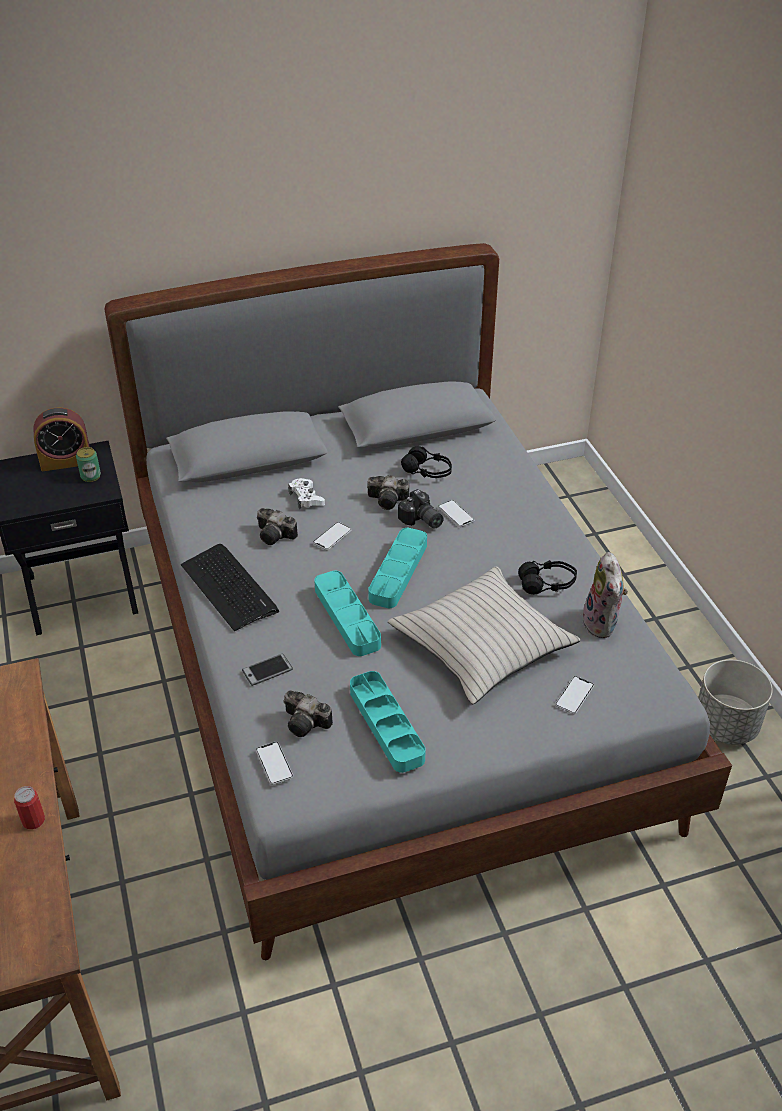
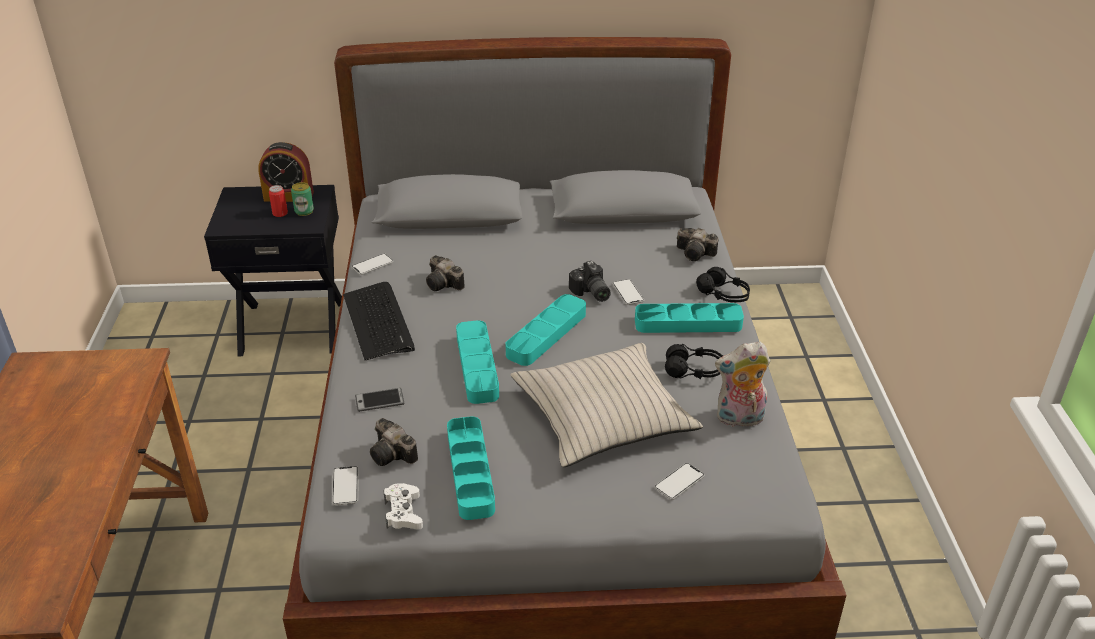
camera: 15 degrees right, 5 degrees down
(33, 820) = (90, 487): can -> can (280, 213)
(306, 498) = (488, 256): white game controller -> white game controller (403, 513)
(332, 537) = (497, 293): phone -> phone (372, 265)
(389, 500) = (567, 271): camera -> camera (696, 254)
(427, 471) = (616, 251): black headphones -> black headphones (723, 295)
(523, 536) = (688, 323): none -> turquoise tray
(602, 624) = (739, 419): plush toy -> plush toy turned 75 degrees clockwise
(726, 726) = (887, 569): grey planter -> none

